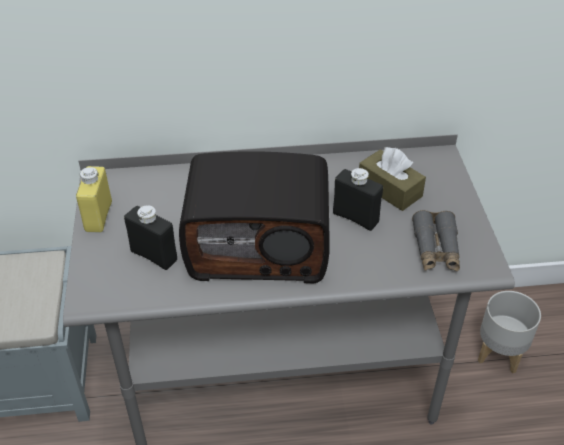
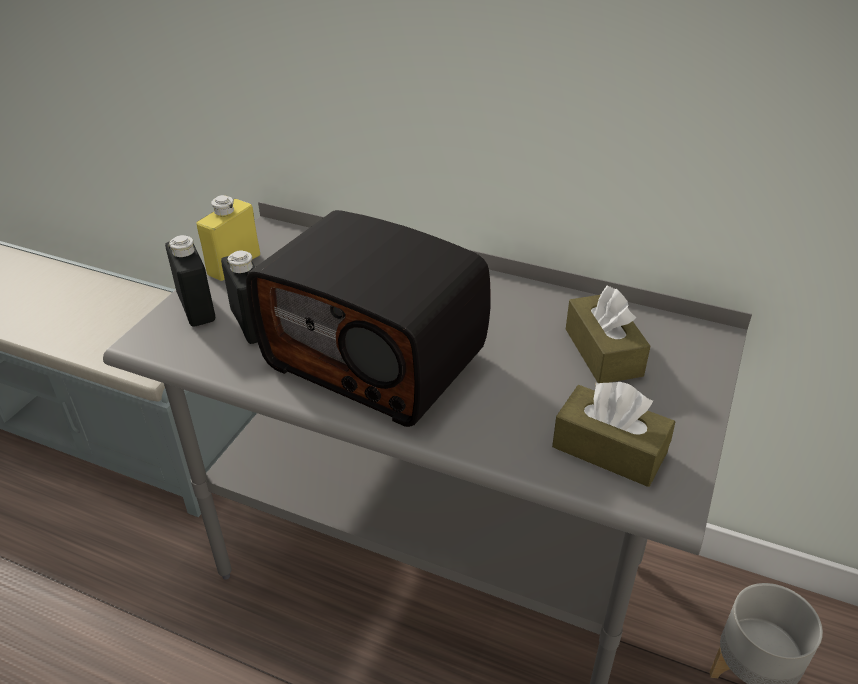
camera: 30 degrees right, 5 degrees down
(355, 217) = (527, 369): black bottle -> black bottle (196, 308)
(436, 249) = (609, 450): grey binoculars -> brown tissue box

